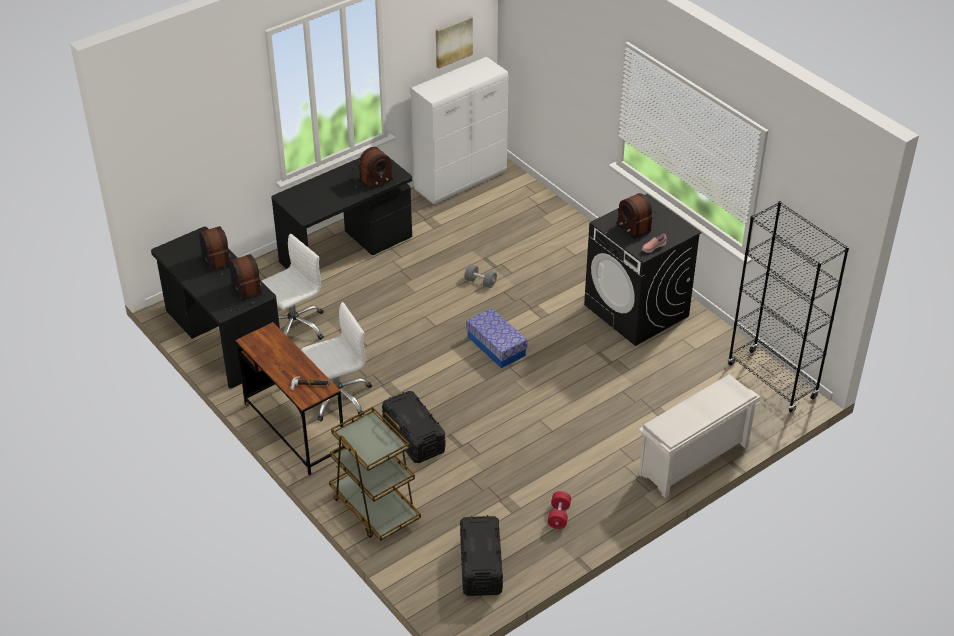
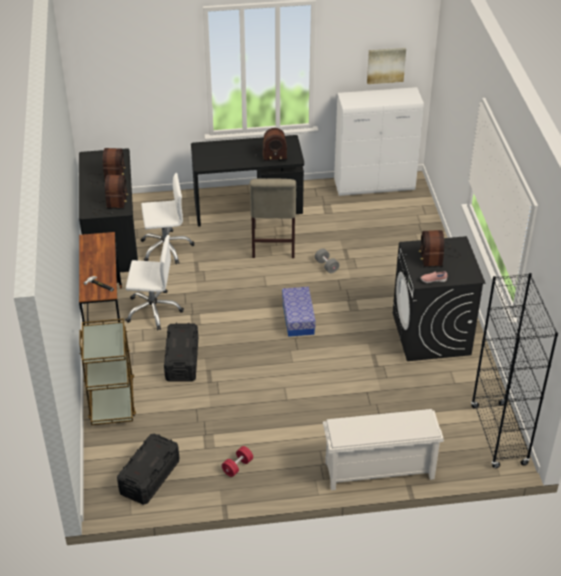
camera: 30 degrees right, 0 degrees up
(407, 280) = (273, 244): none -> beige chair

